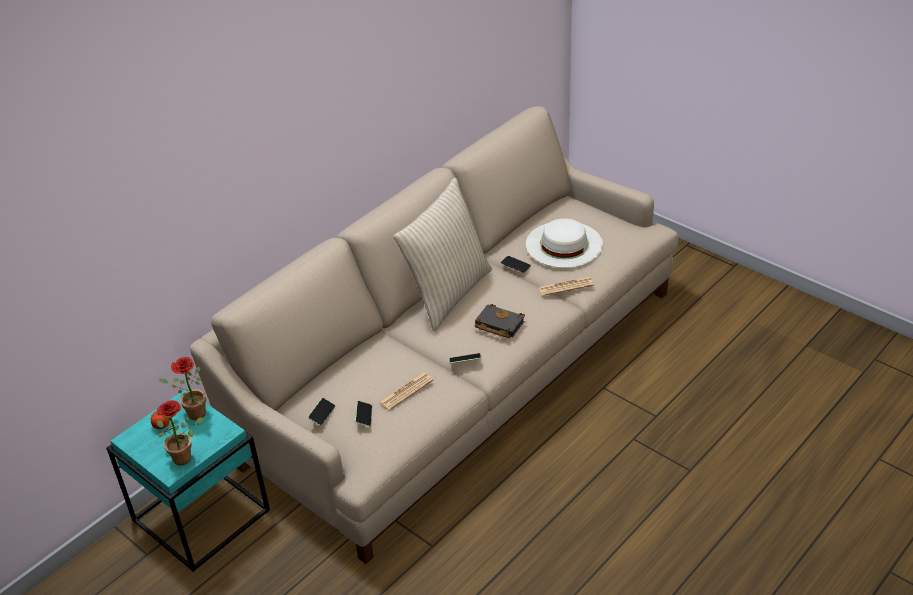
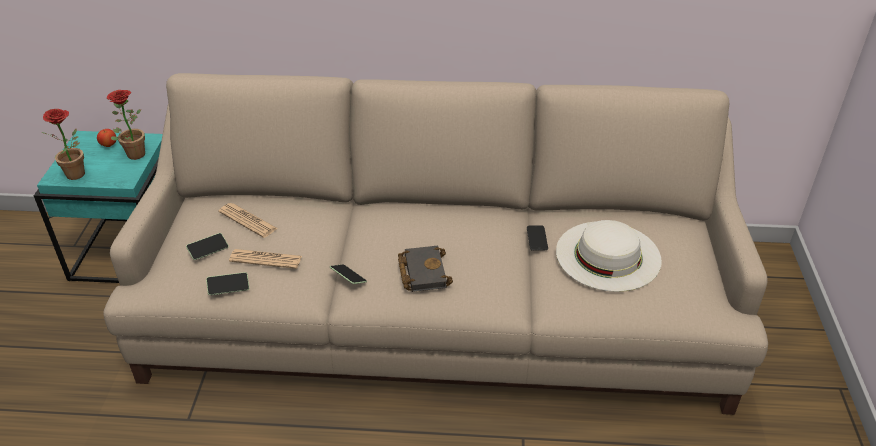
camera: 50 degrees right, 0 degrees up
(322, 415) = (193, 224): phone -> phone (228, 288)
(447, 293) = (437, 214): beige pillow -> none
(566, 286) = (543, 293): newspaper -> newspaper (248, 220)

